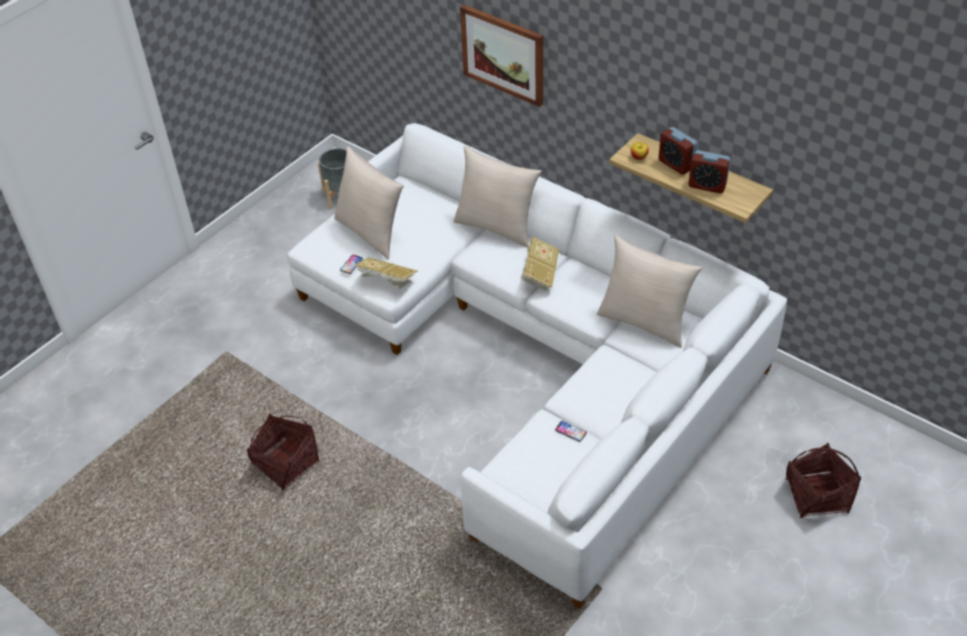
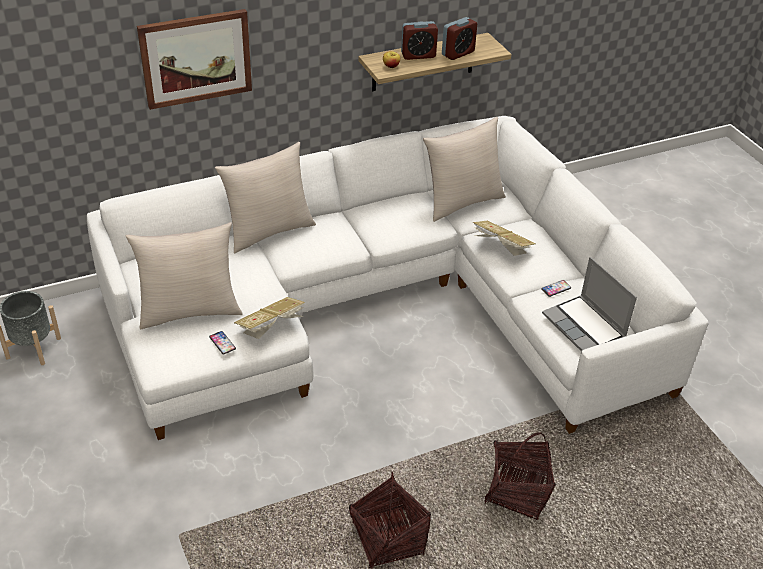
camera: 65 degrees left, 5 degrees down
(531, 469) = (585, 327): none -> laptop
(539, 273) = (354, 232): book -> book (501, 248)
(817, 496) = (634, 232): basket -> basket (518, 492)

